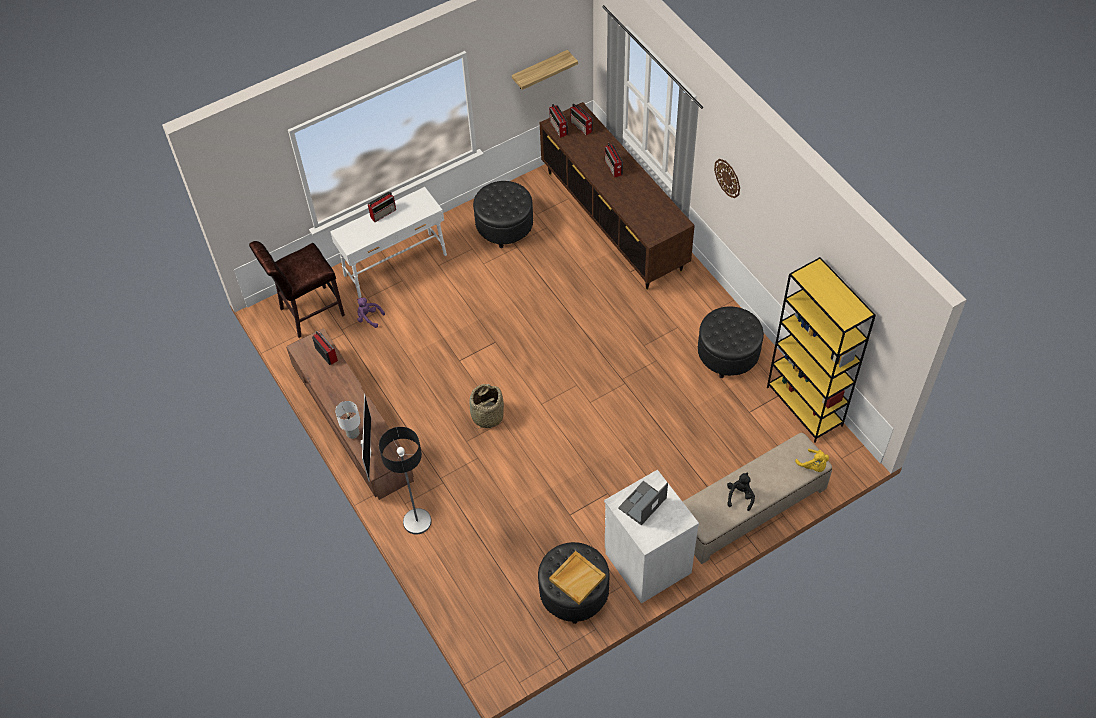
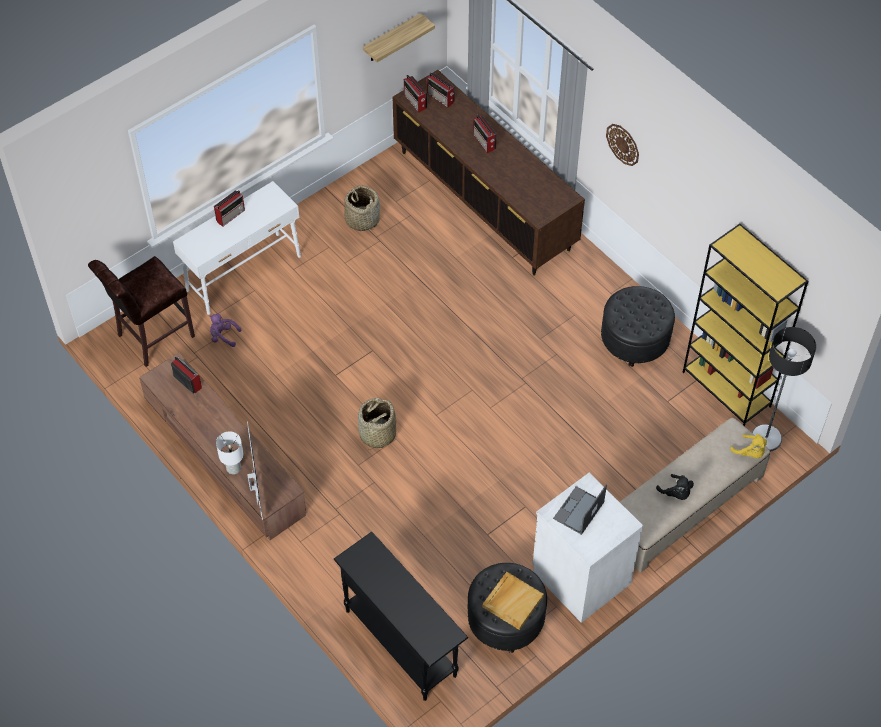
camera: 10 degrees left, 0 degrees up
(417, 521) = (317, 559): floor lamp -> floor lamp (766, 438)
(478, 603) = (400, 642): none -> black console table
(504, 227) = (362, 219): black ottoman -> basket
(740, 496) = (676, 493): black plush toy -> black plush toy turned 135 degrees clockwise

